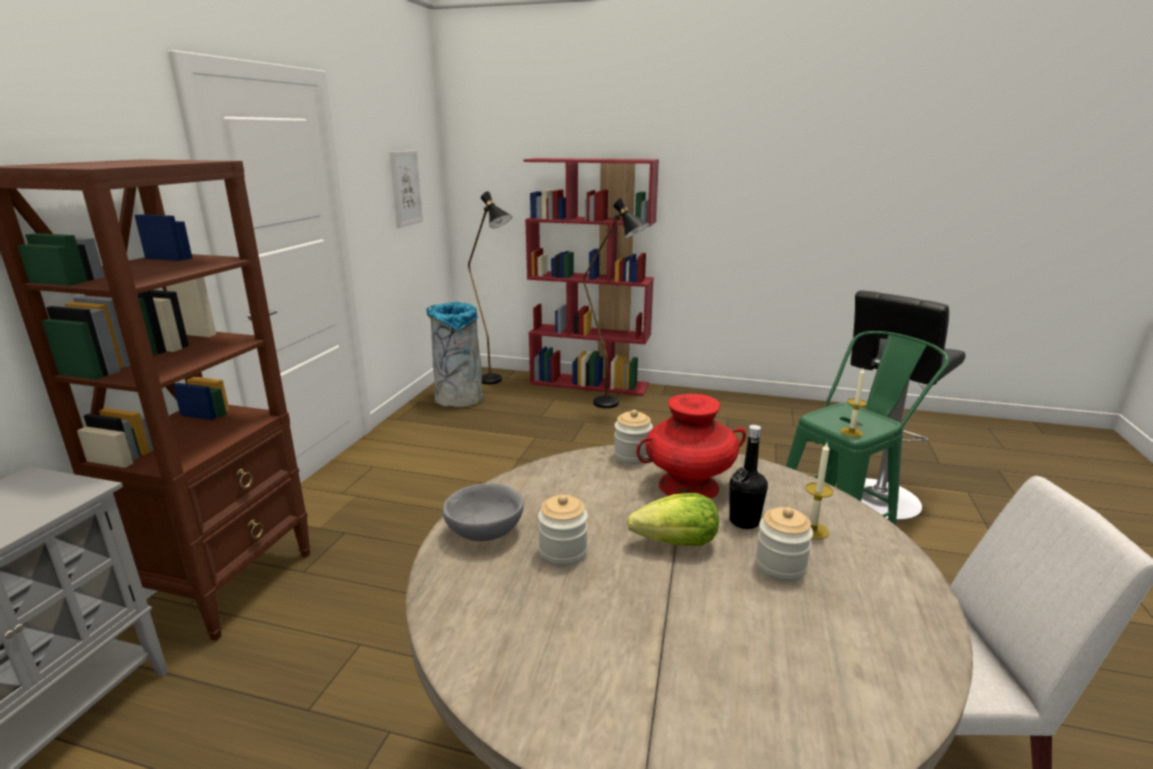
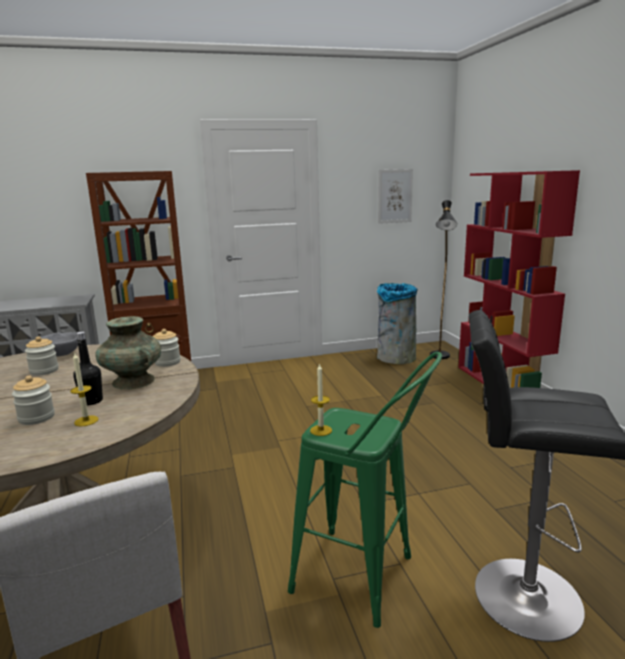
camera: 60 degrees right, 5 degrees down
(614, 405) = (481, 404): black floor lamp -> none
(677, 543) = (59, 390): lettuce -> none
(689, 486) = (133, 381): red vase -> turquoise vase

